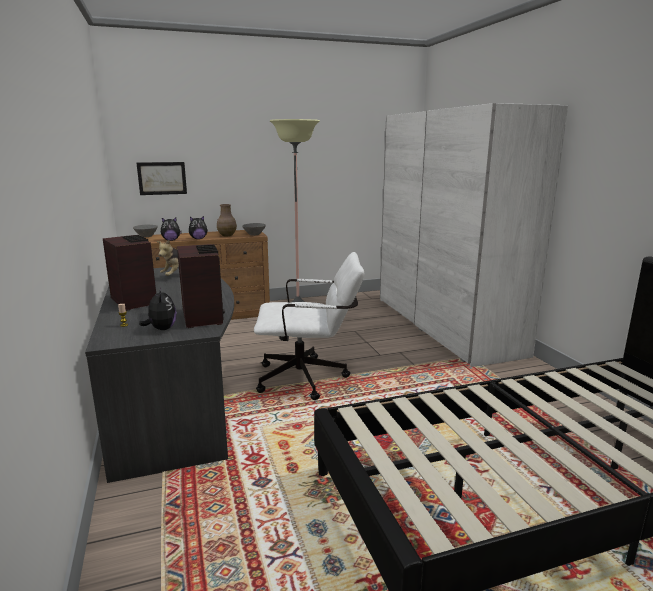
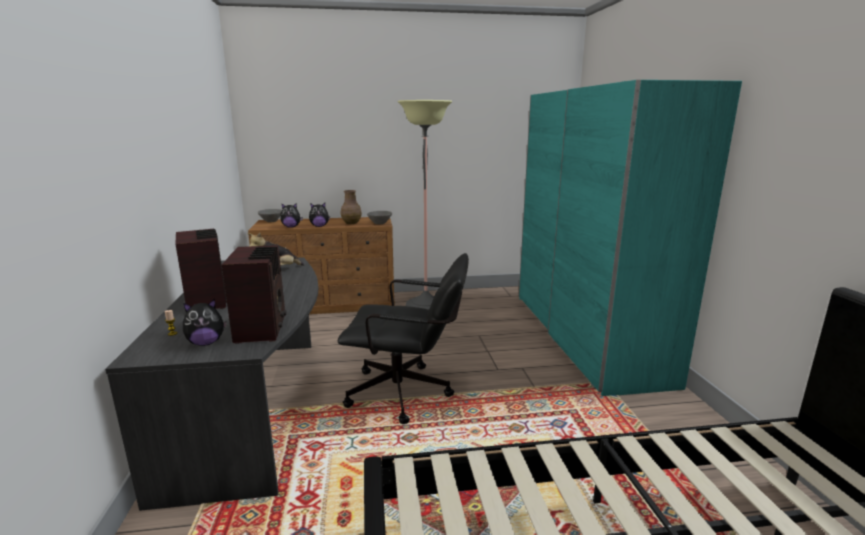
camera: 10 degrees right, 0 degrees up
(161, 329) = (206, 343): plush toy -> plush toy turned 75 degrees clockwise
(162, 178) = (290, 161): picture -> none
(309, 378) = (408, 393): white office chair -> black office chair
(444, 325) = (585, 335): white wardrobe -> turquoise wardrobe

